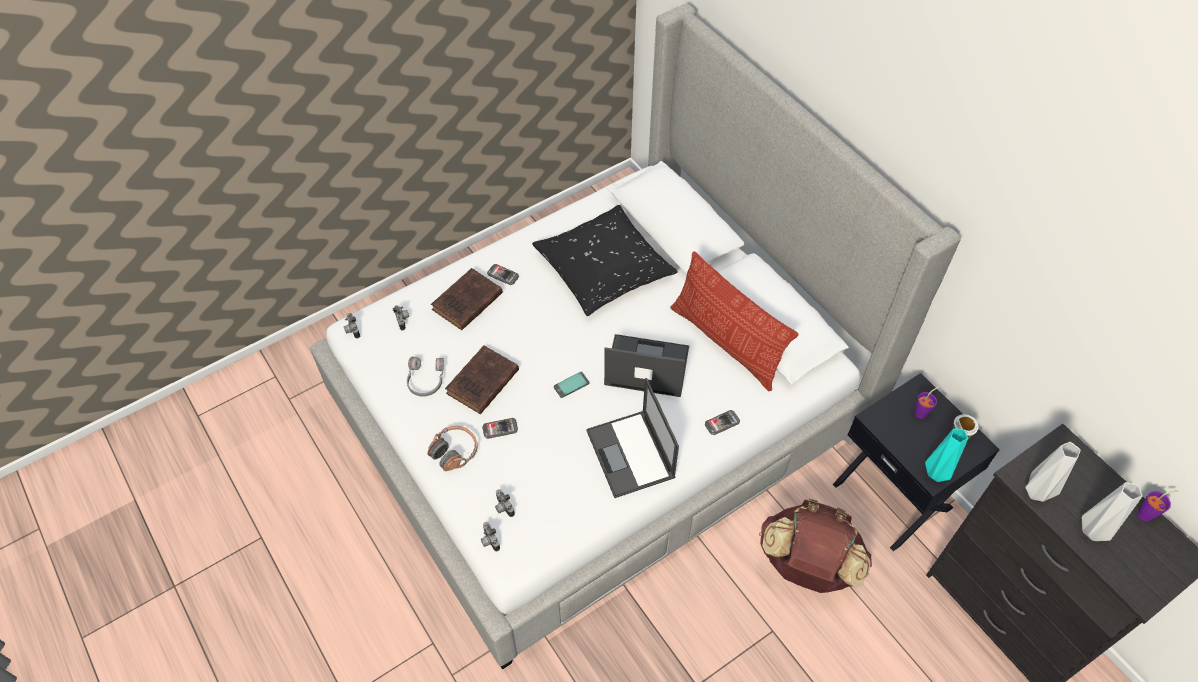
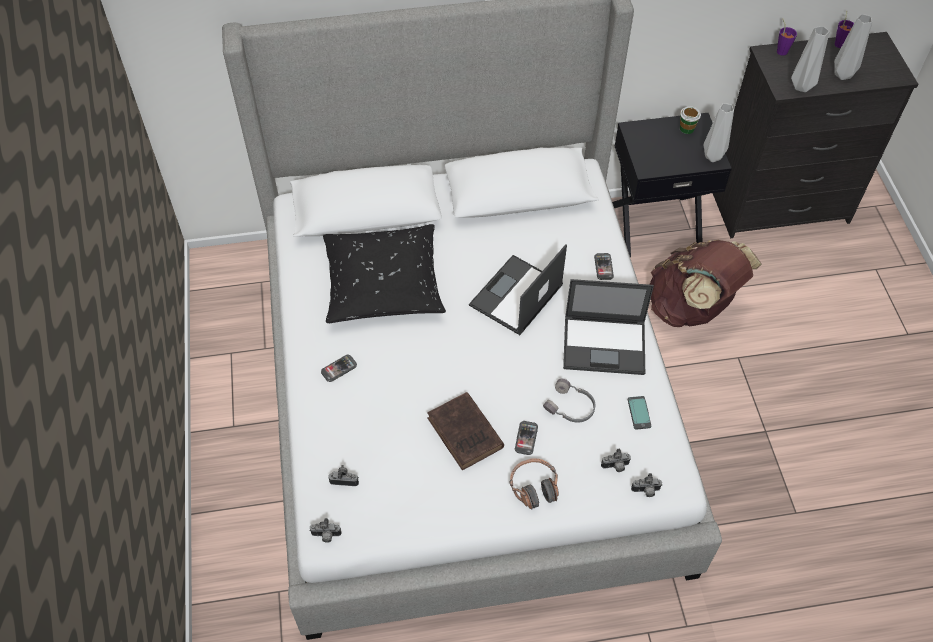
camera: 65 degrees left, 0 degrees up
(425, 380) = (434, 484): grey headphones -> grey headphones (570, 407)
(466, 303) = (357, 413): brown book -> none
(571, 385) = (506, 361): phone -> phone (639, 413)
(726, 342) = (522, 229): pillow -> none
(922, 412) = (655, 138): purple cup -> purple cup (781, 50)
(937, 473) = (713, 156): turquoise vase -> grey vase

